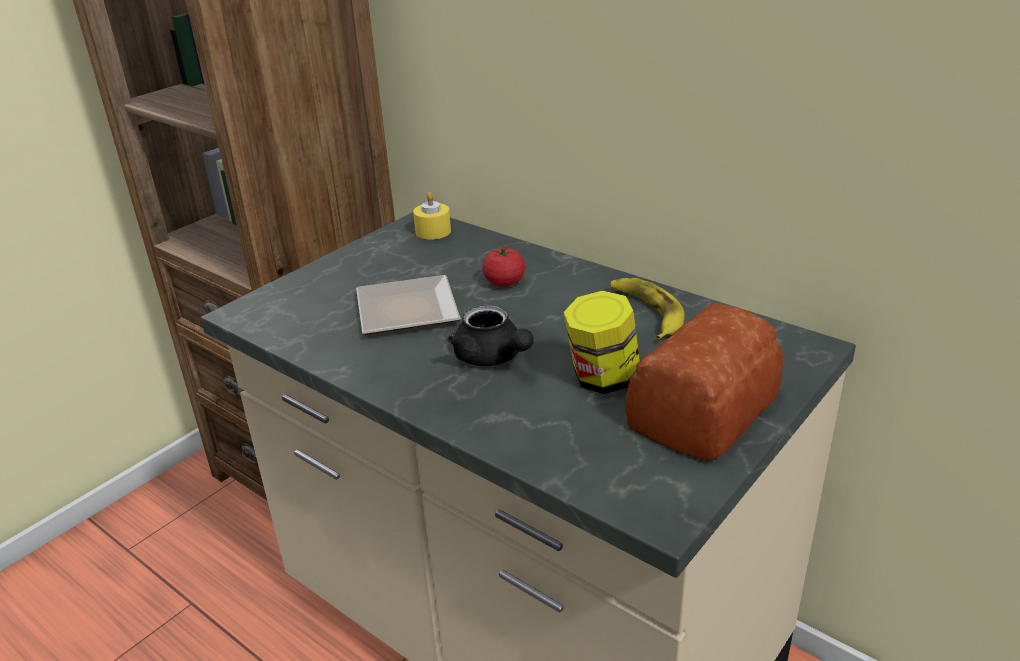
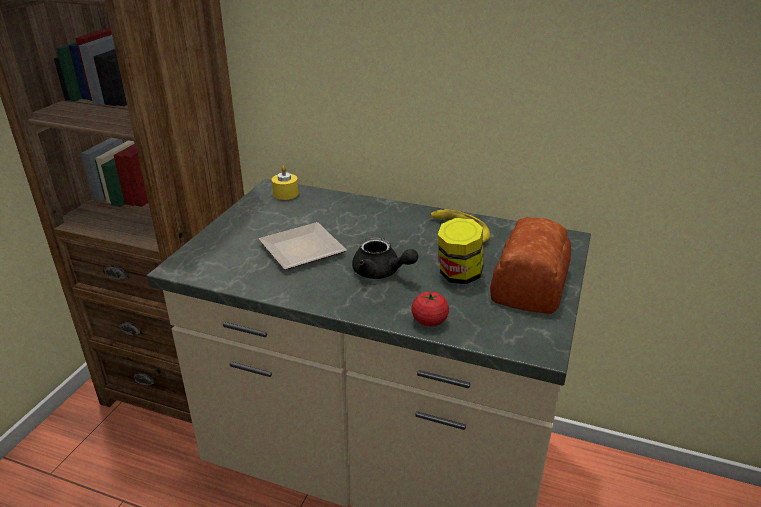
camera: 20 degrees left, 0 degrees up
(504, 282) = (357, 222): tomato -> tomato (429, 321)

